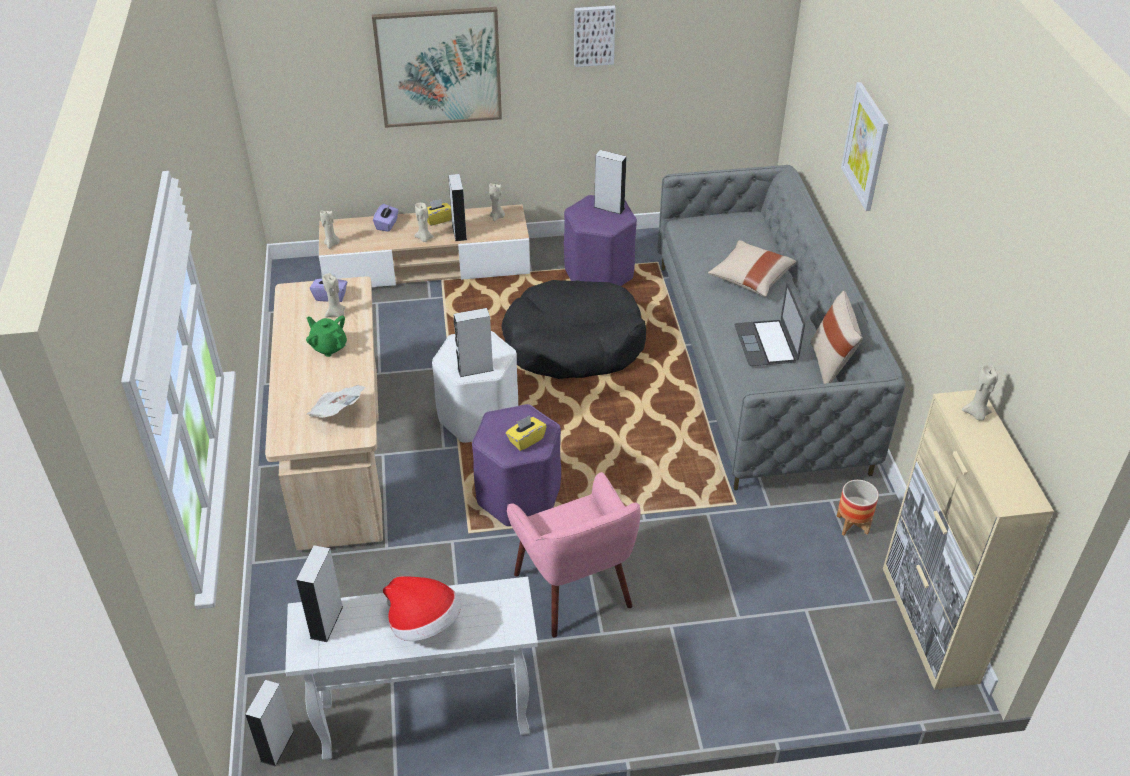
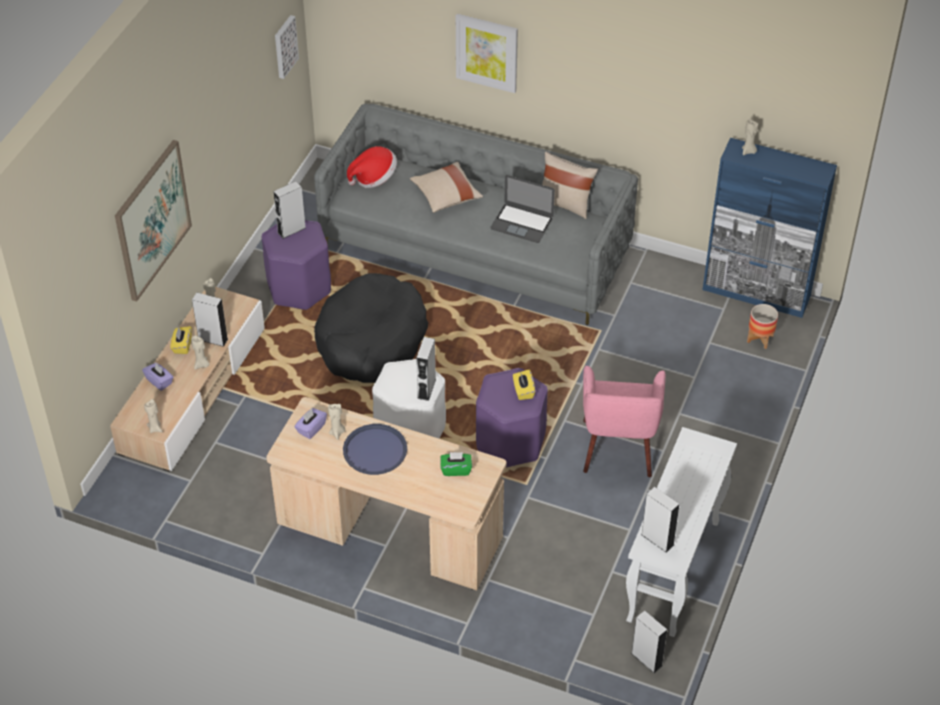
camera: 60 degrees left, 5 degrees up
(329, 347) = (375, 450): green teapot -> blue tray
(337, 412) = (456, 469): newspaper -> green tissue box
(424, 624) = (689, 491): hat -> hat (374, 177)
(574, 590) = (618, 449): pink armchair -> pink armchair turned 90 degrees clockwise
(594, 35) = (220, 110): picture -> picture (284, 46)
(852, 524) = (658, 284): planter -> planter (760, 339)
(929, 624) = (757, 293): beige cabinet -> blue cabinet

